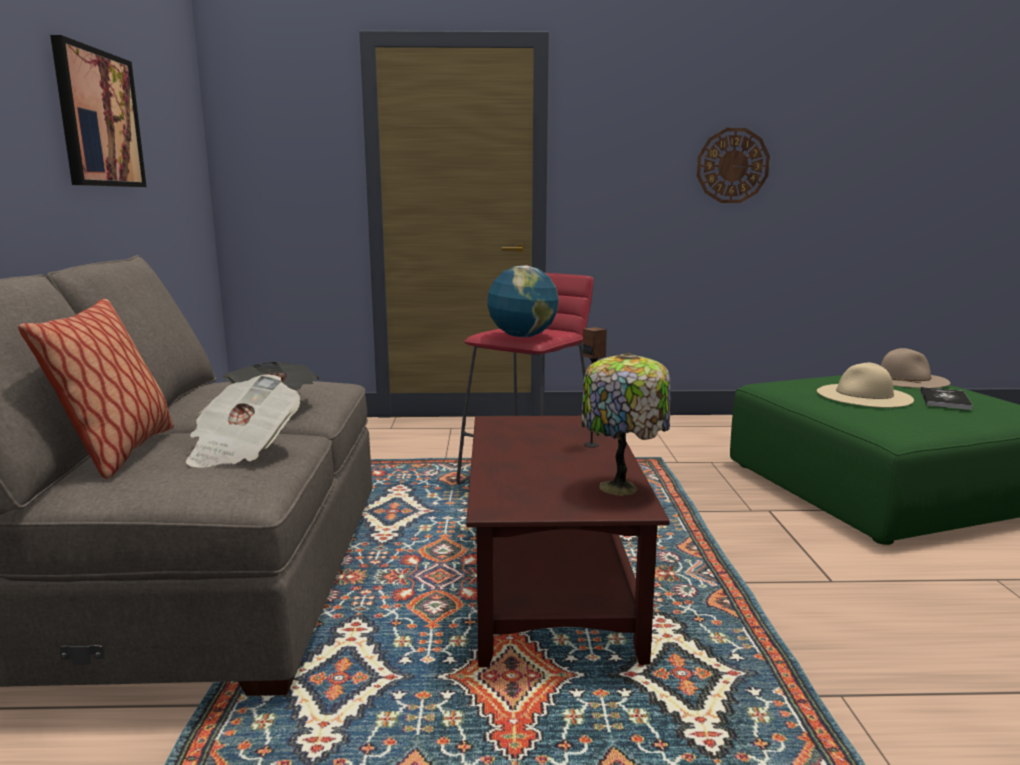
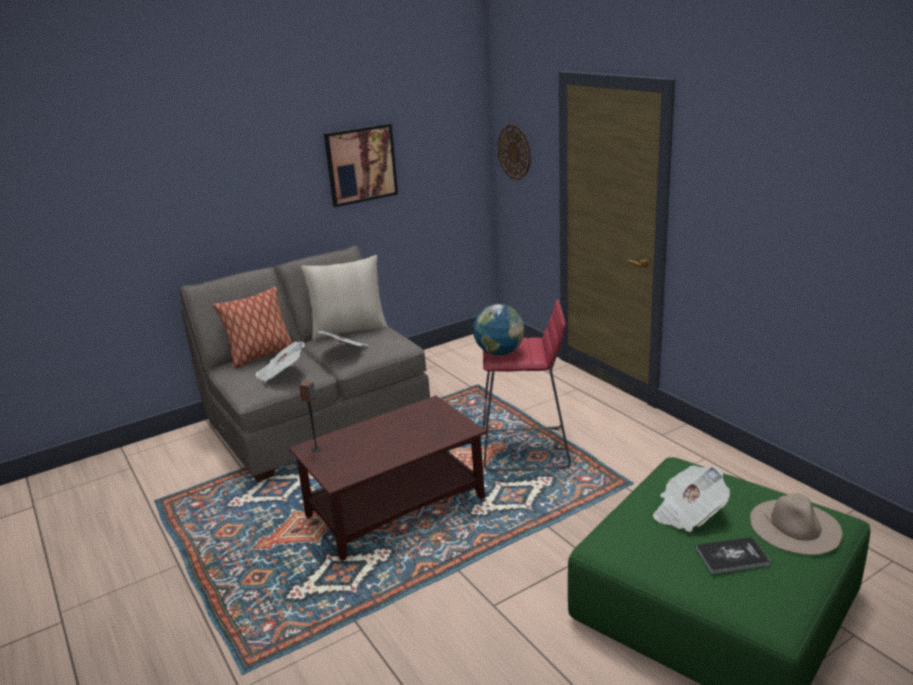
camera: 60 degrees right, 10 degrees up
(205, 392) = (349, 330): none -> beige pillow
(591, 445) = (419, 442): speaker -> speaker (316, 449)
(621, 488) = (359, 469): table lamp -> none
(732, 166) = (823, 233): wall clock -> wall clock (514, 152)
(864, 395) = (688, 513): beige hat -> newspaper

